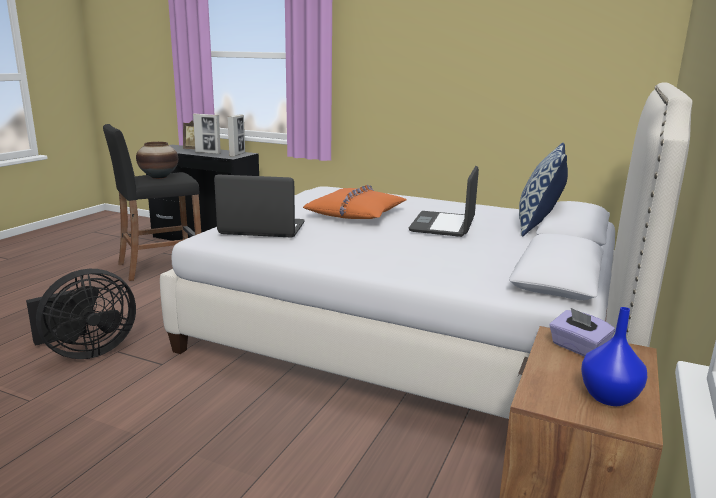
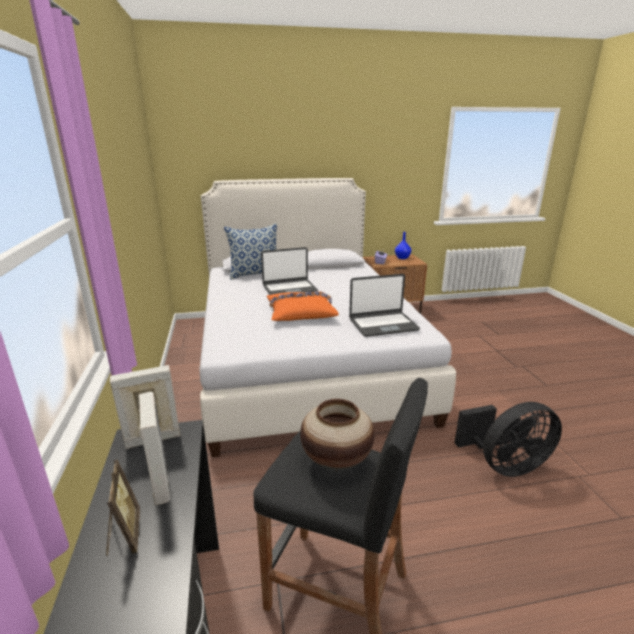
camera: 125 degrees left, 5 degrees up
(86, 351) = (505, 465): black fan -> black fan turned 150 degrees clockwise
(262, 229) = (383, 324): laptop -> laptop turned 75 degrees counterclockwise

